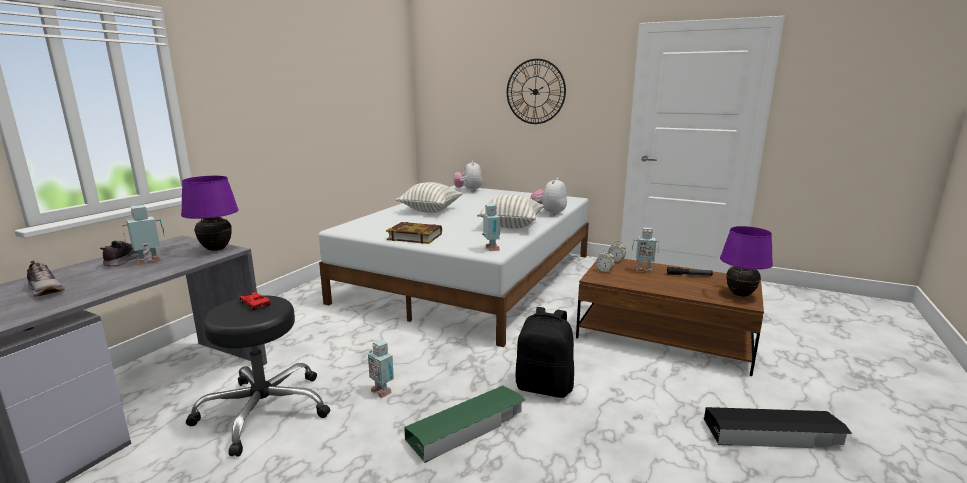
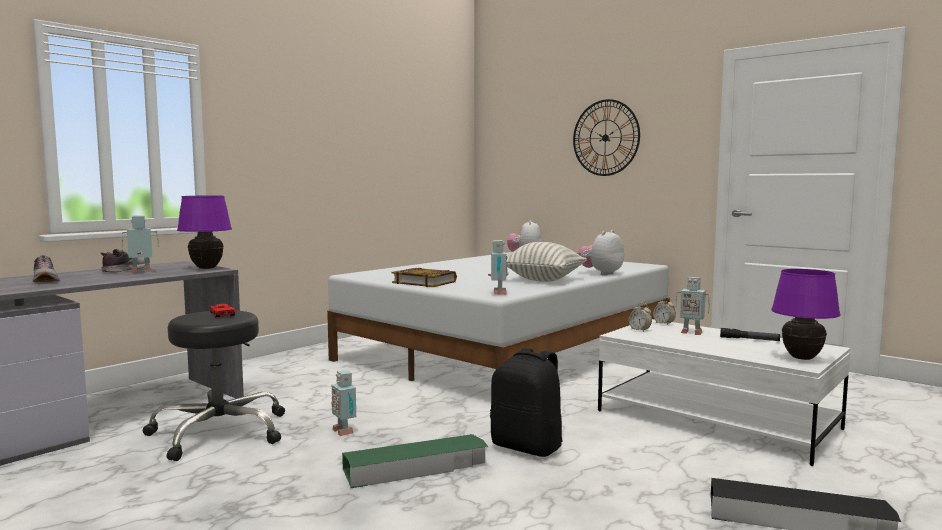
camera: 15 degrees right, 10 degrees down
(430, 210) = (463, 267): pillow -> none
(664, 336) = (716, 420): brown coffee table -> white coffee table

